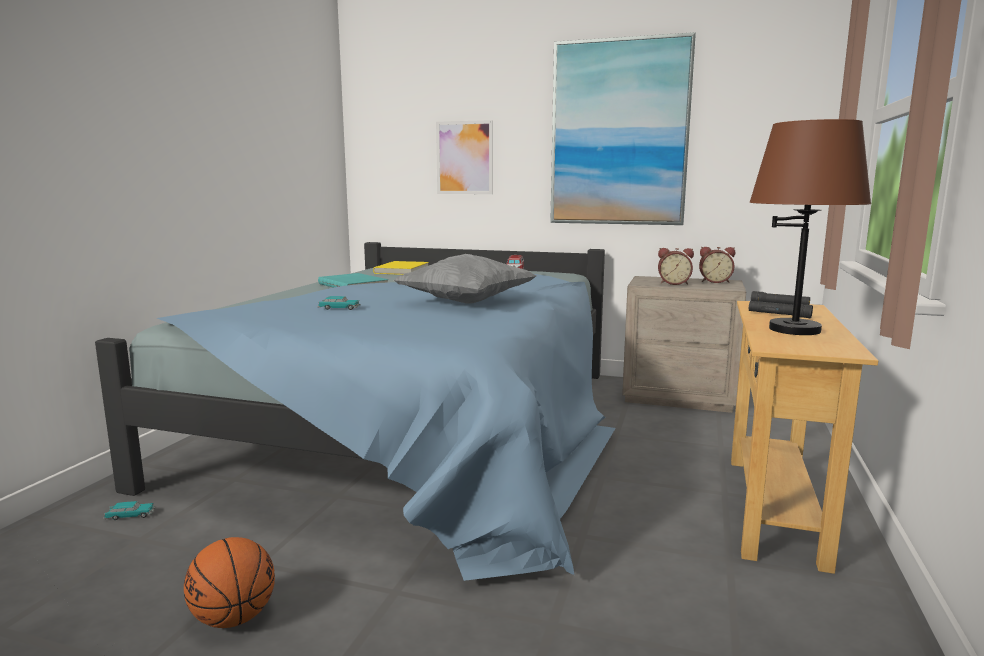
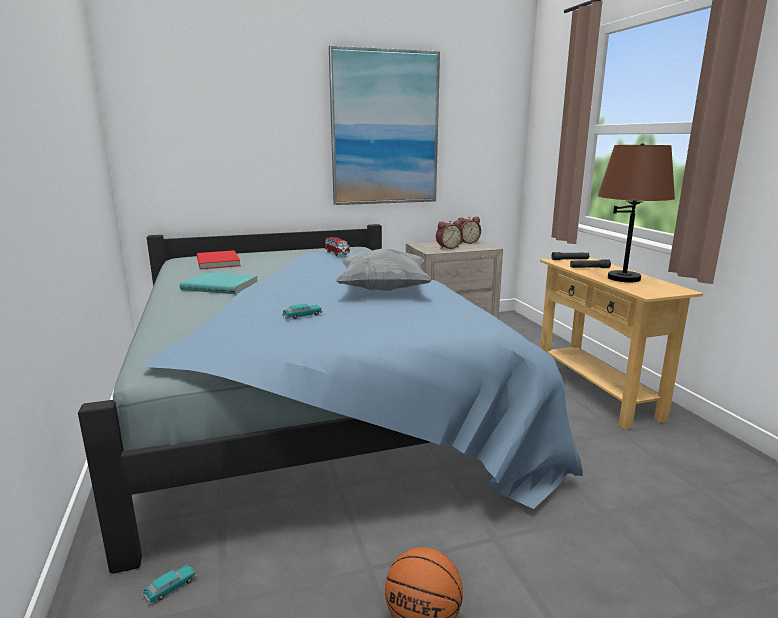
camera: 35 degrees left, 5 degrees up
(403, 270) = (219, 262): yellow book -> red book
(464, 158) = (248, 148): picture -> none

